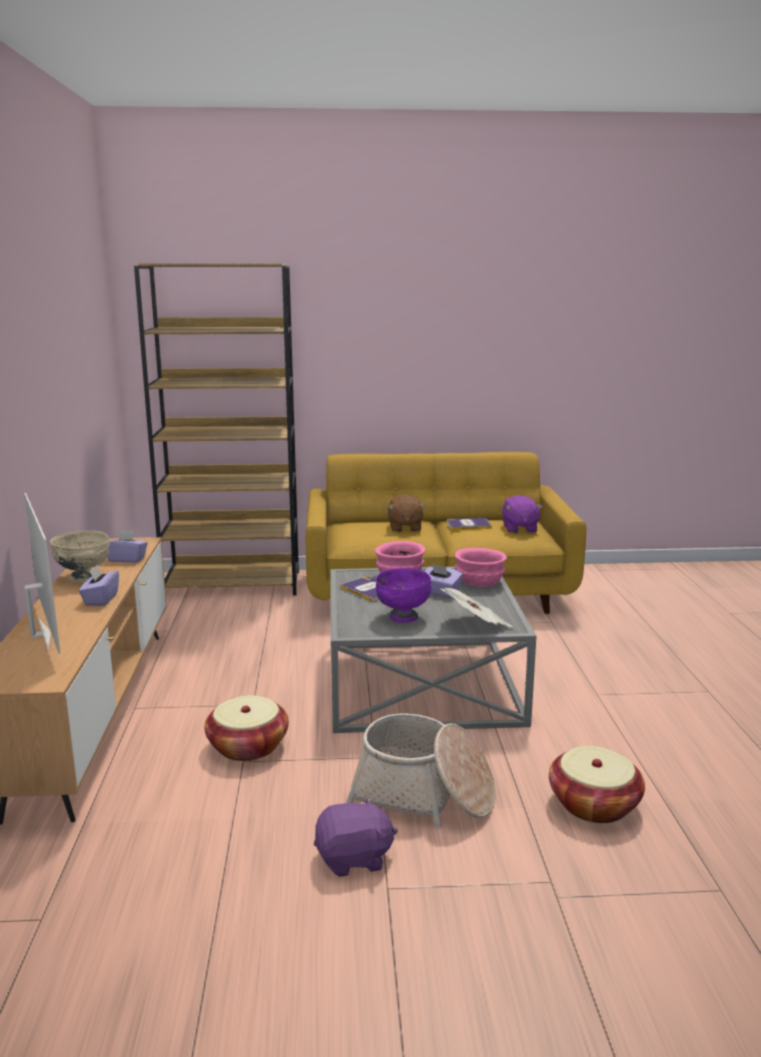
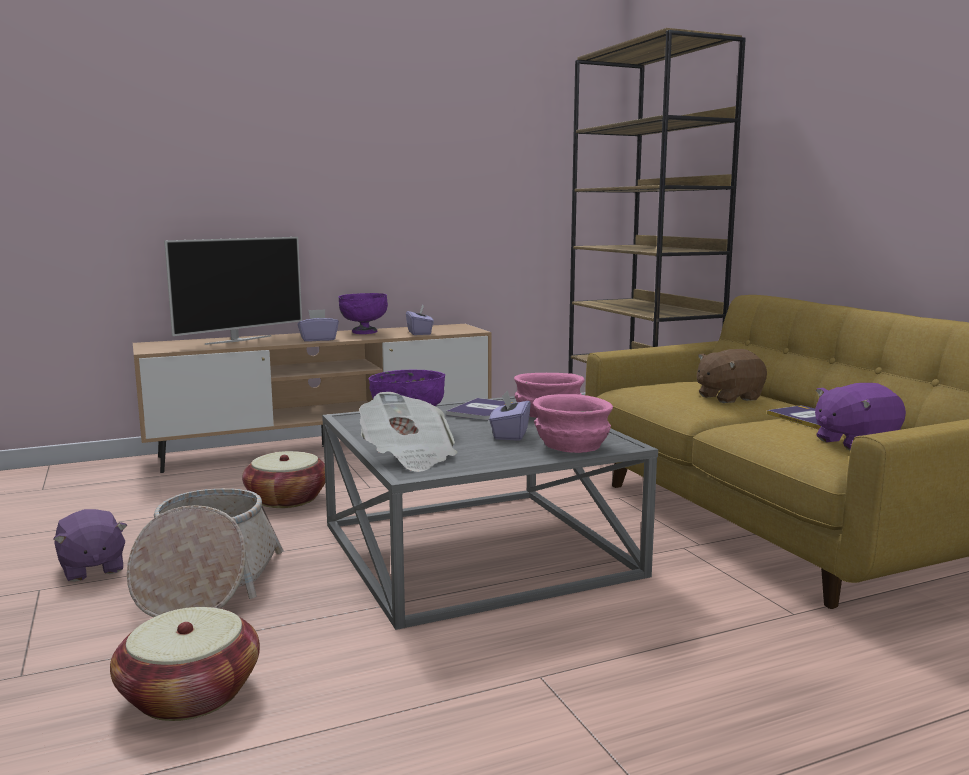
camera: 70 degrees right, 5 degrees down
(84, 578) = (363, 332): beige bowl -> purple bowl

